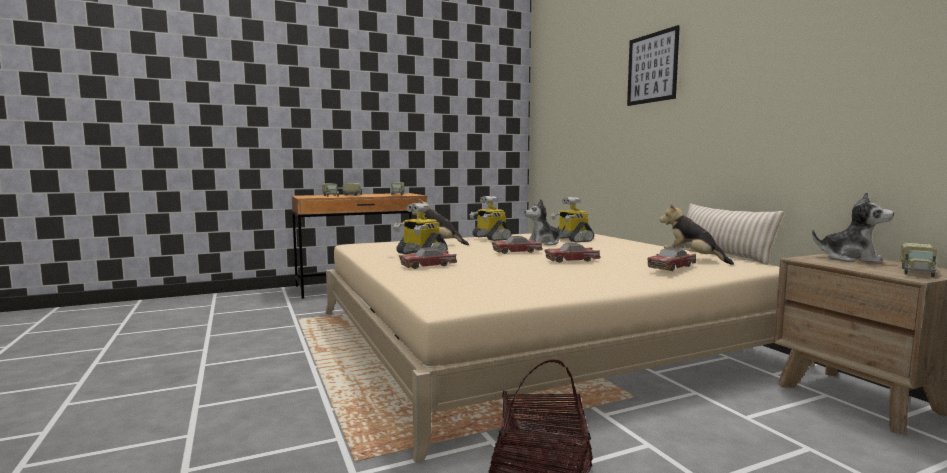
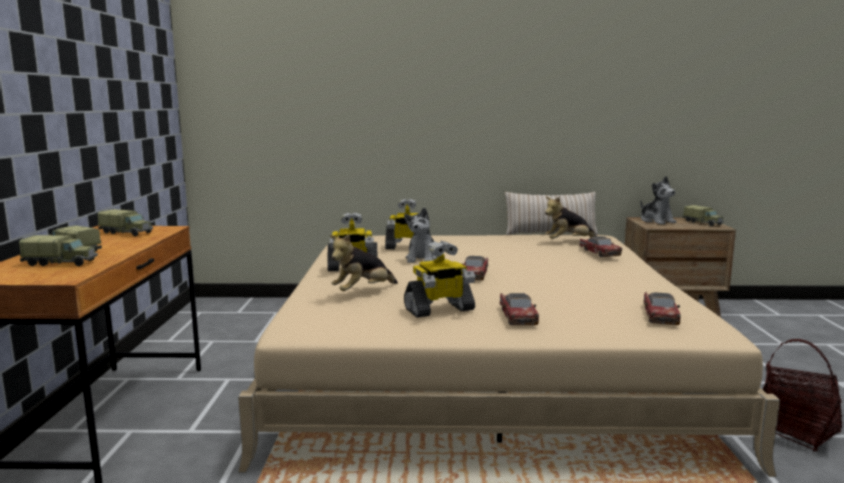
camera: 65 degrees left, 5 degrees up
(572, 260) = (536, 268): toy car -> toy car (660, 315)
(652, 68) = (431, 52): picture -> none
(851, 259) = (656, 221): plush toy -> plush toy turned 90 degrees clockwise

